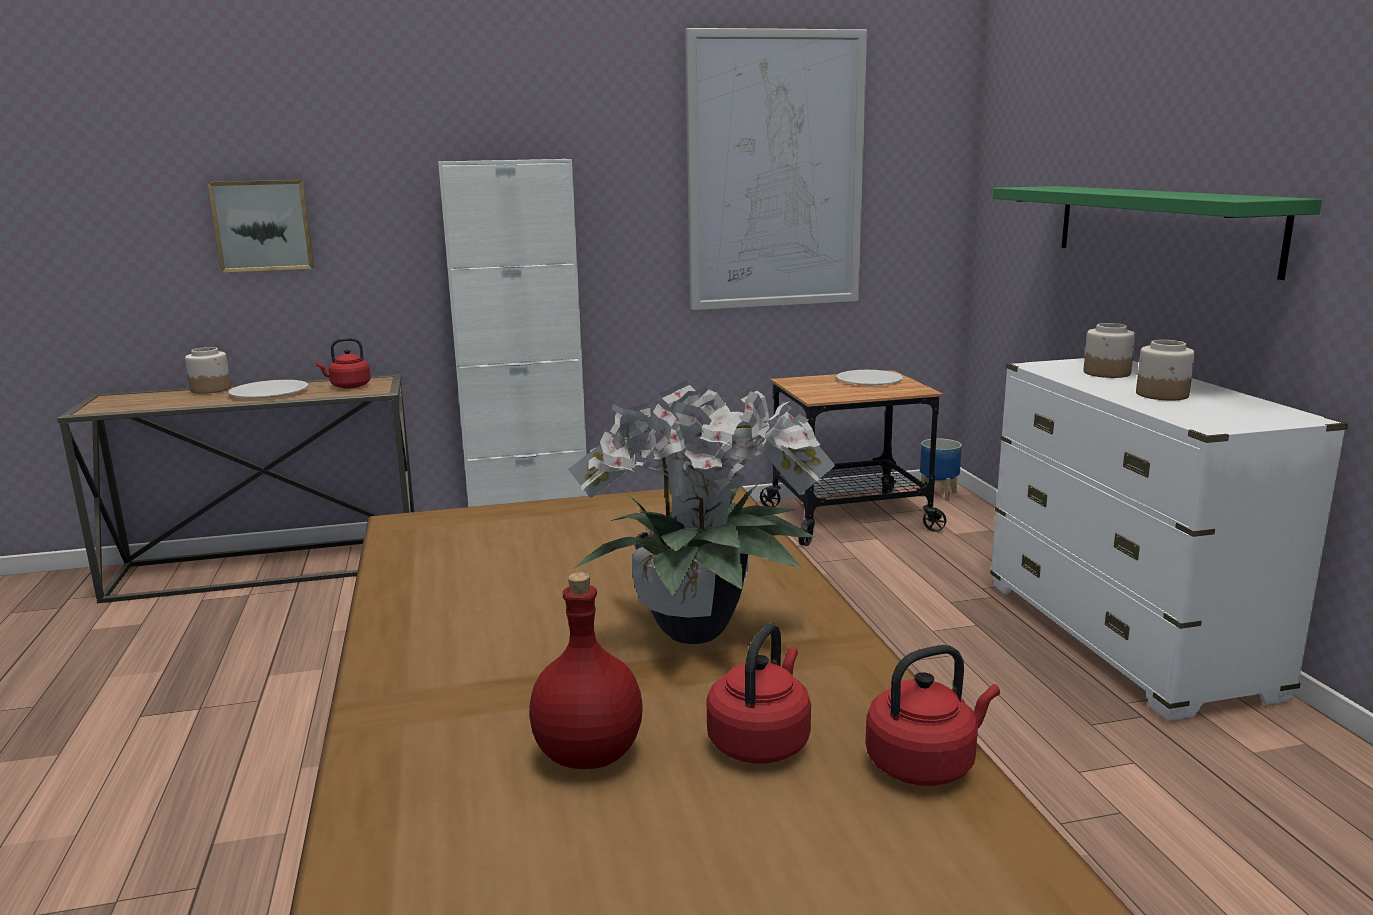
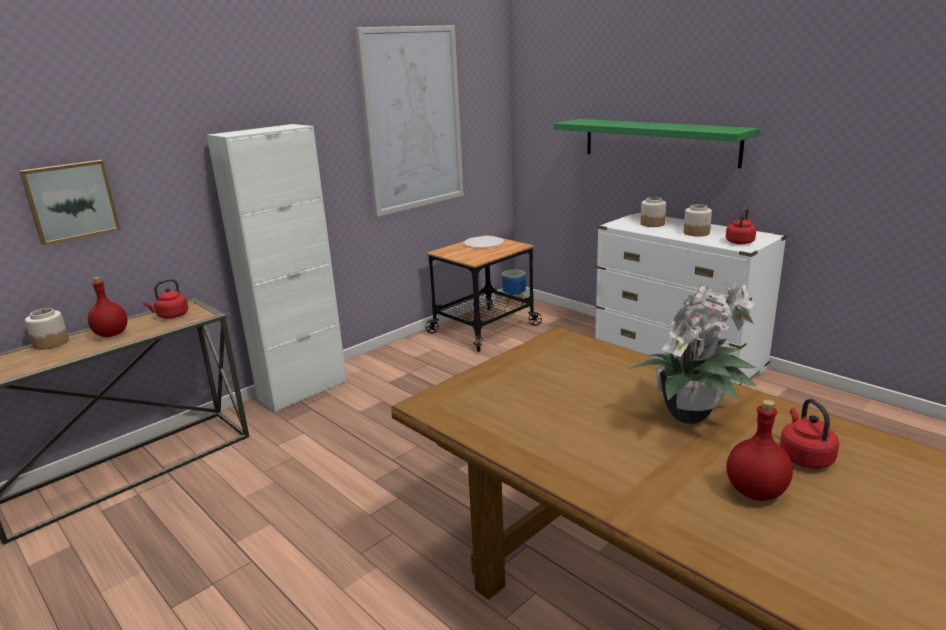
camera: 30 degrees left, 5 degrees up
(269, 392) = (112, 334): white plate -> red bottle
(925, 764) = (870, 442): red kettle -> red kettle (740, 242)

